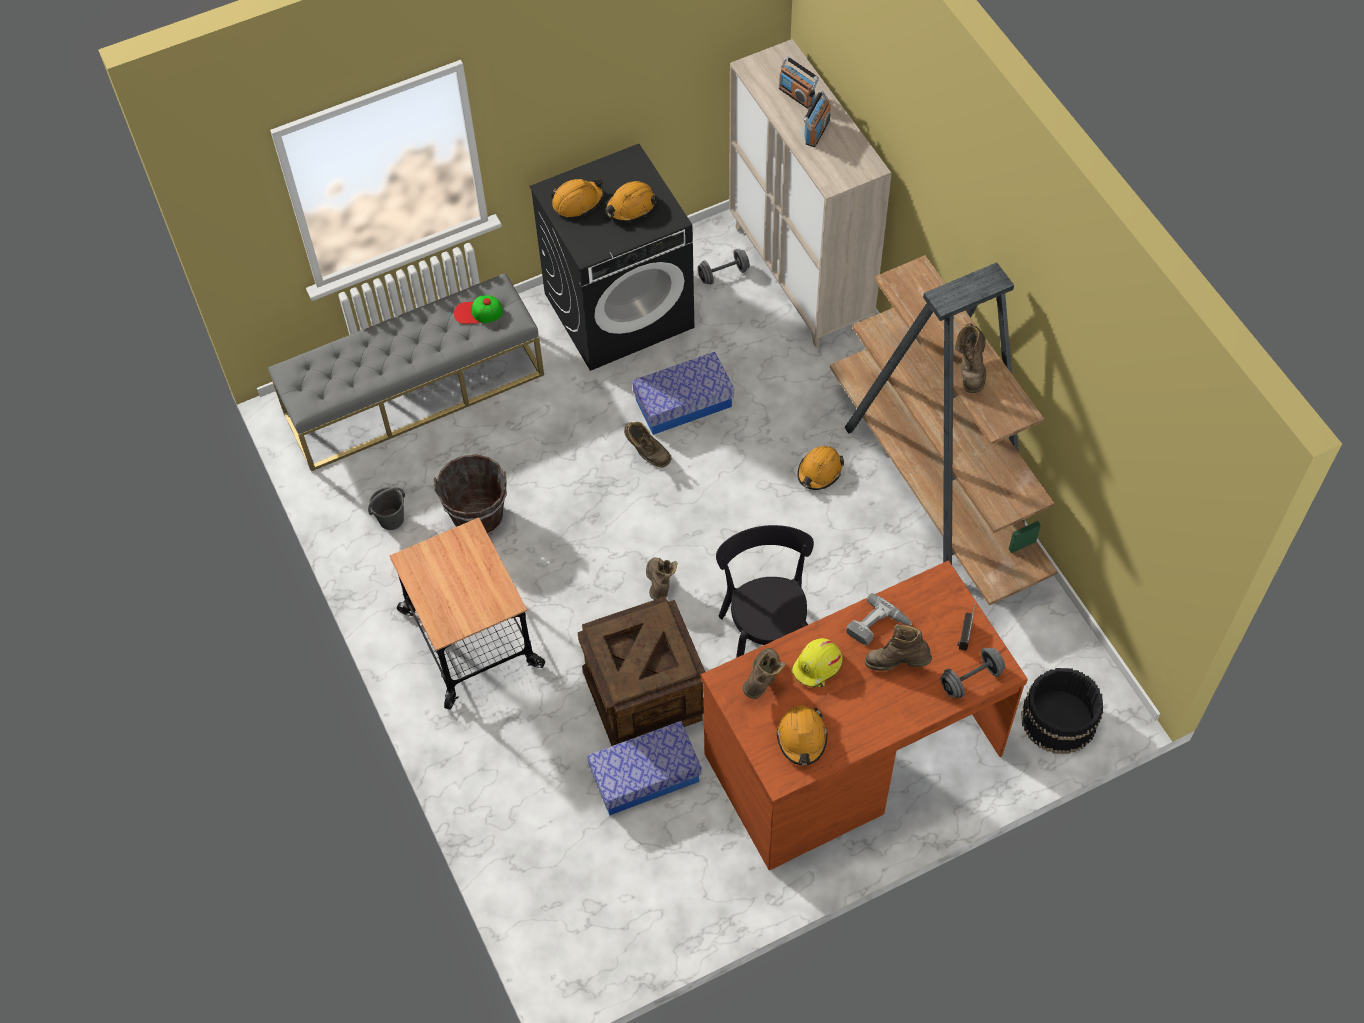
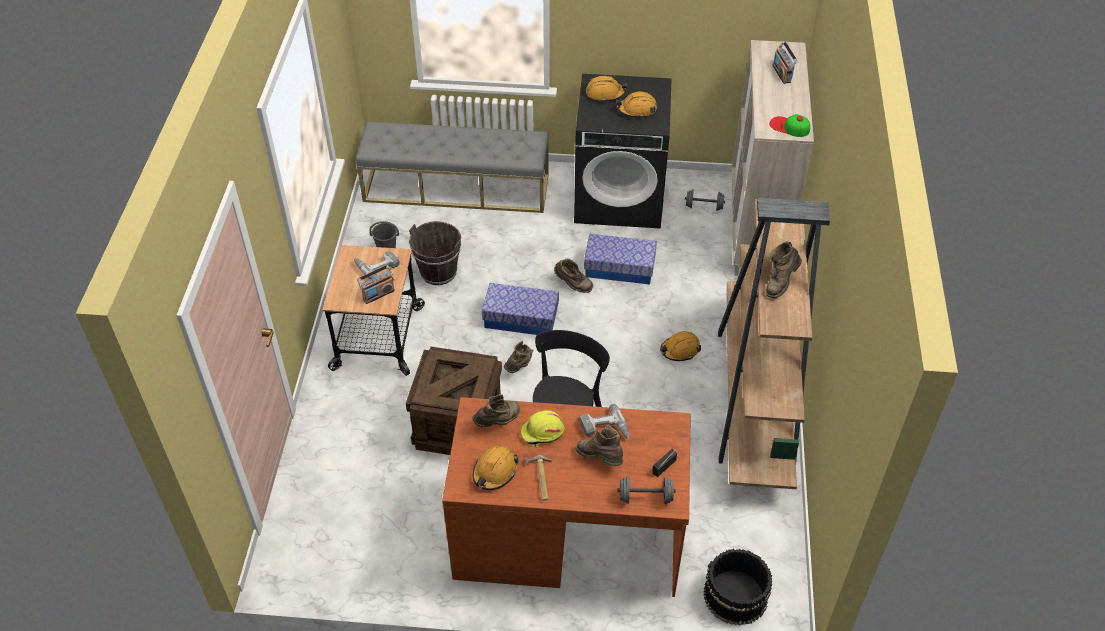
camera: 30 degrees right, 10 degrees down
(454, 560) = (376, 265): none -> power drill
(478, 312) = (512, 145): cap -> cap (789, 127)
(645, 776) = (418, 475): storage box -> storage box (520, 318)
(646, 452) = (572, 285): brown boot -> brown boot turned 45 degrees counterclockwise
(817, 131) = (779, 98): radio -> radio (378, 294)
(853, 720) = (539, 479): none -> hammer

